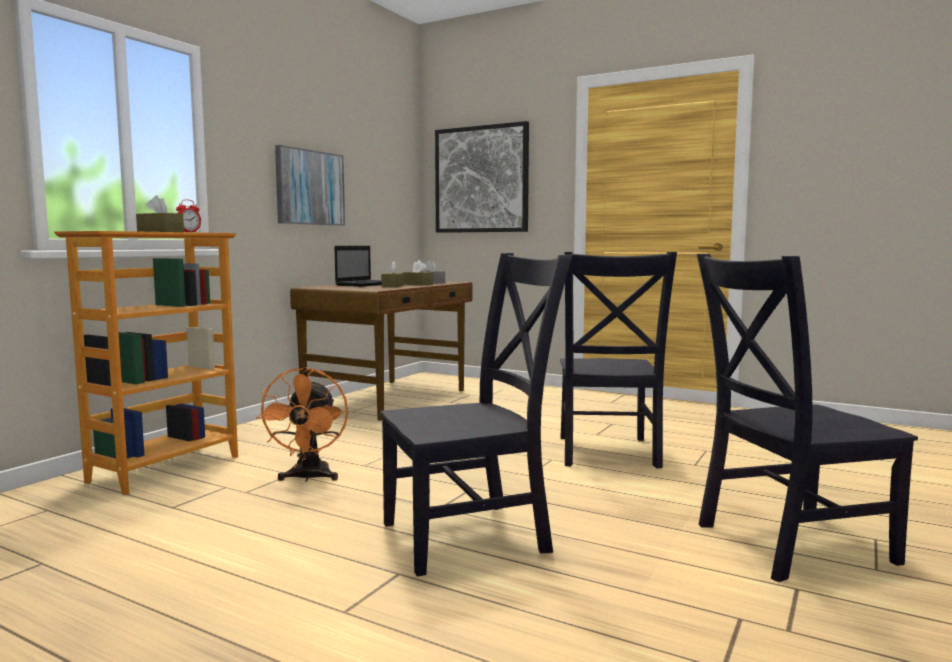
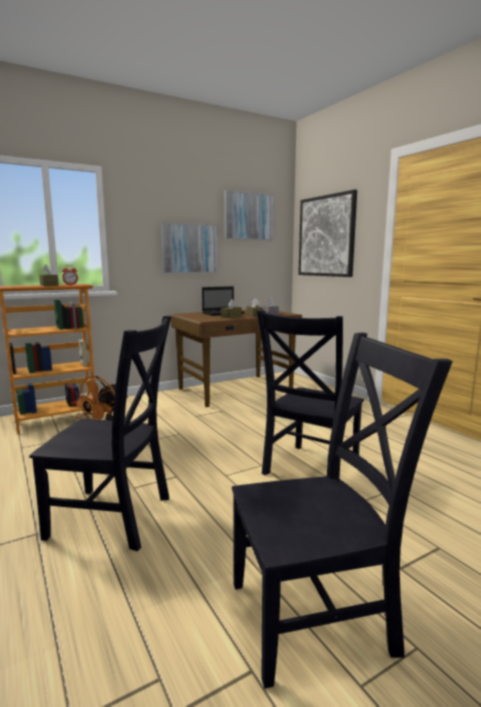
camera: 30 degrees right, 5 degrees up
(374, 146) = (248, 216): none -> picture
(786, 544) = (318, 615): black chair -> black chair turned 150 degrees clockwise

